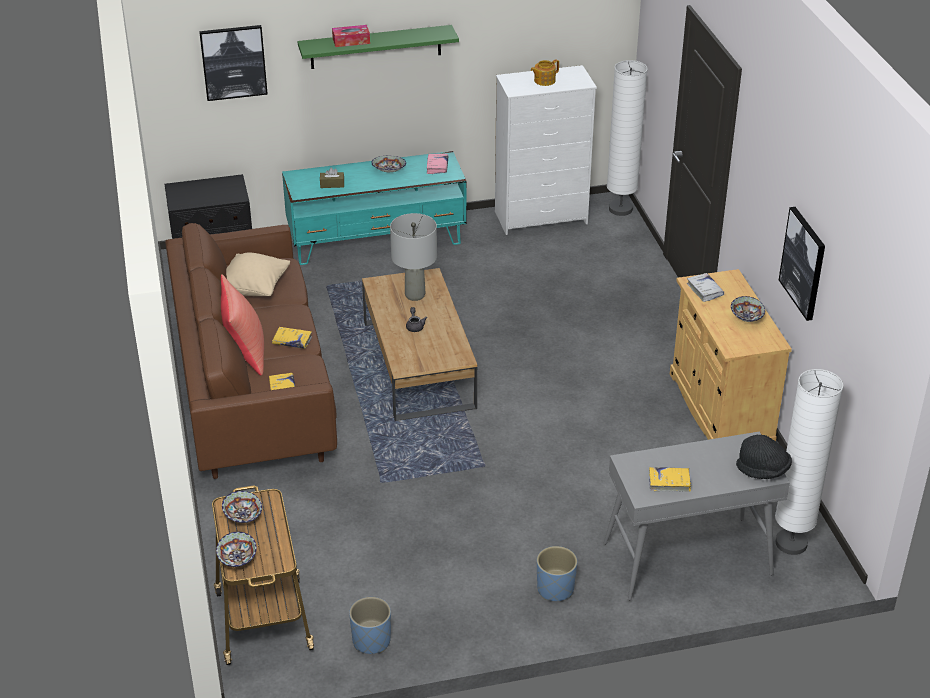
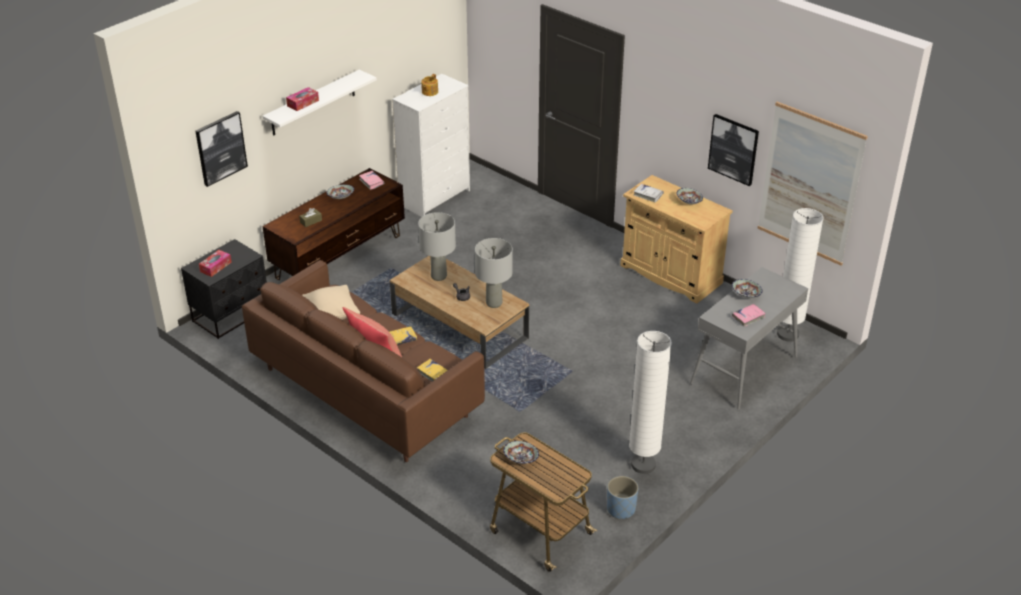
camera: 35 degrees left, 0 degrees up
(195, 195) = (215, 267): none -> tissue box
(238, 558) = (550, 486): bowl -> bowl (746, 294)
(375, 47) = (313, 103): green shelf -> white shelf
(377, 241) = (339, 256): turquoise tv stand -> brown tv stand
(440, 348) = (494, 303): none -> grey table lamp
(555, 589) = (692, 424): blue planter -> none
(620, 209) = (480, 173): white floor lamp -> white floor lamp (643, 465)
(669, 482) = (748, 317): yellow book -> pink book
(763, 470) = (788, 287): black hat -> none
(857, 342) = (810, 184): none -> picture

